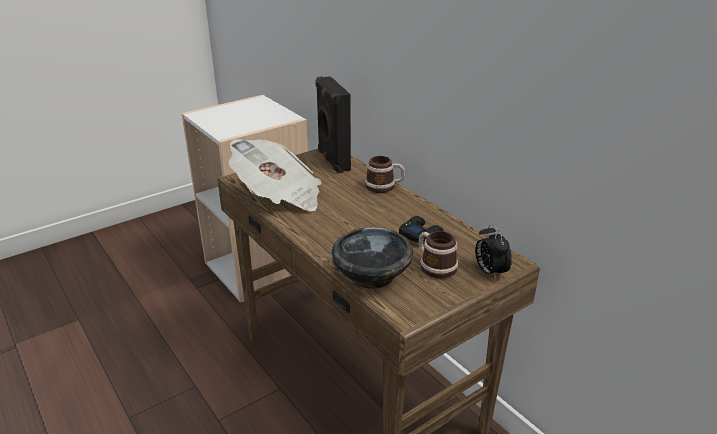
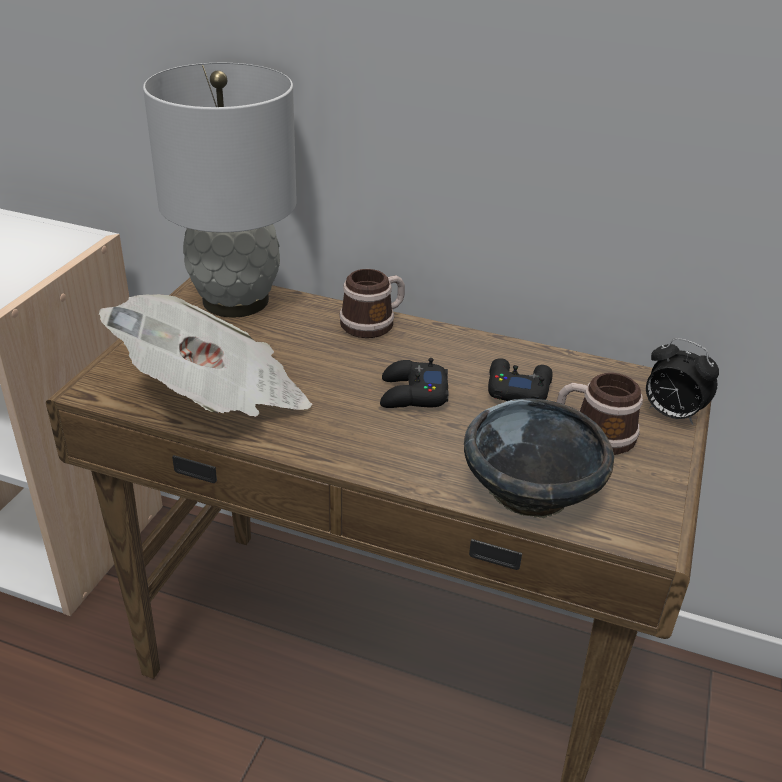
camera: 35 degrees left, 5 degrees up
(332, 161) = (236, 300): black speaker -> white table lamp
(365, 221) = (412, 394): none -> black game controller

